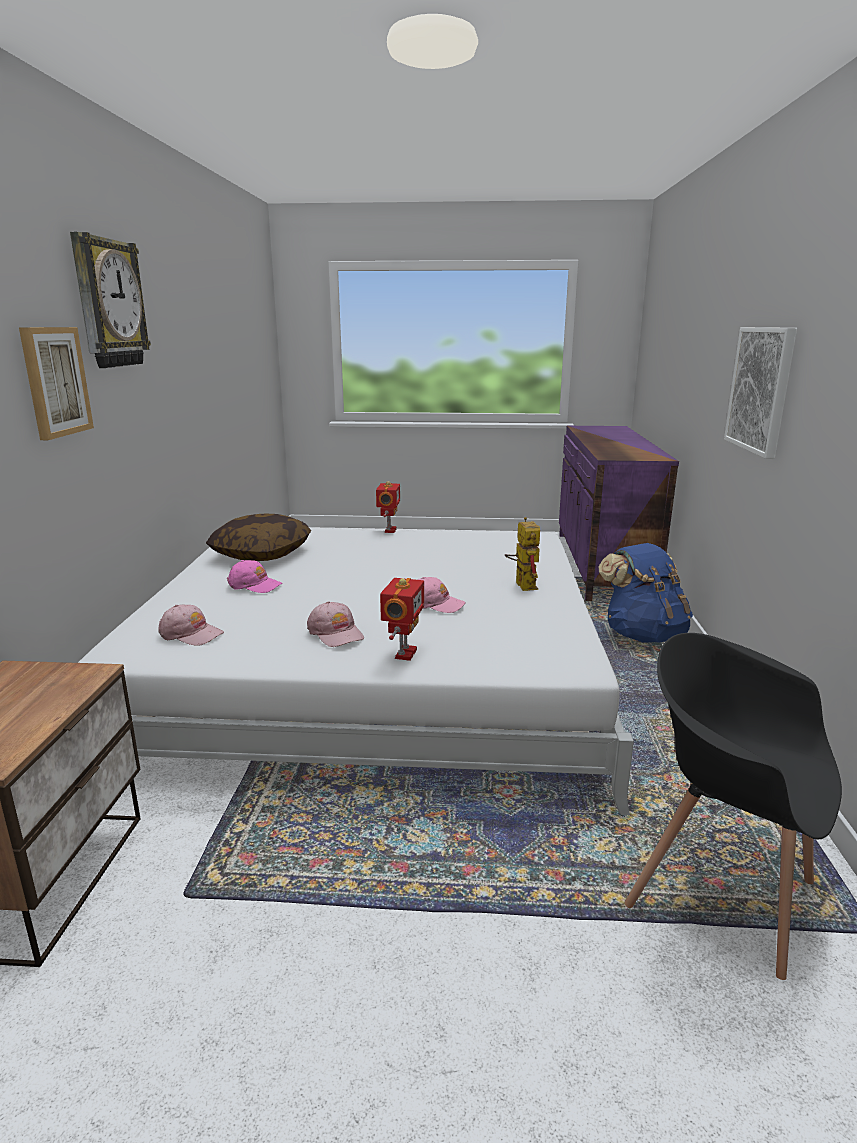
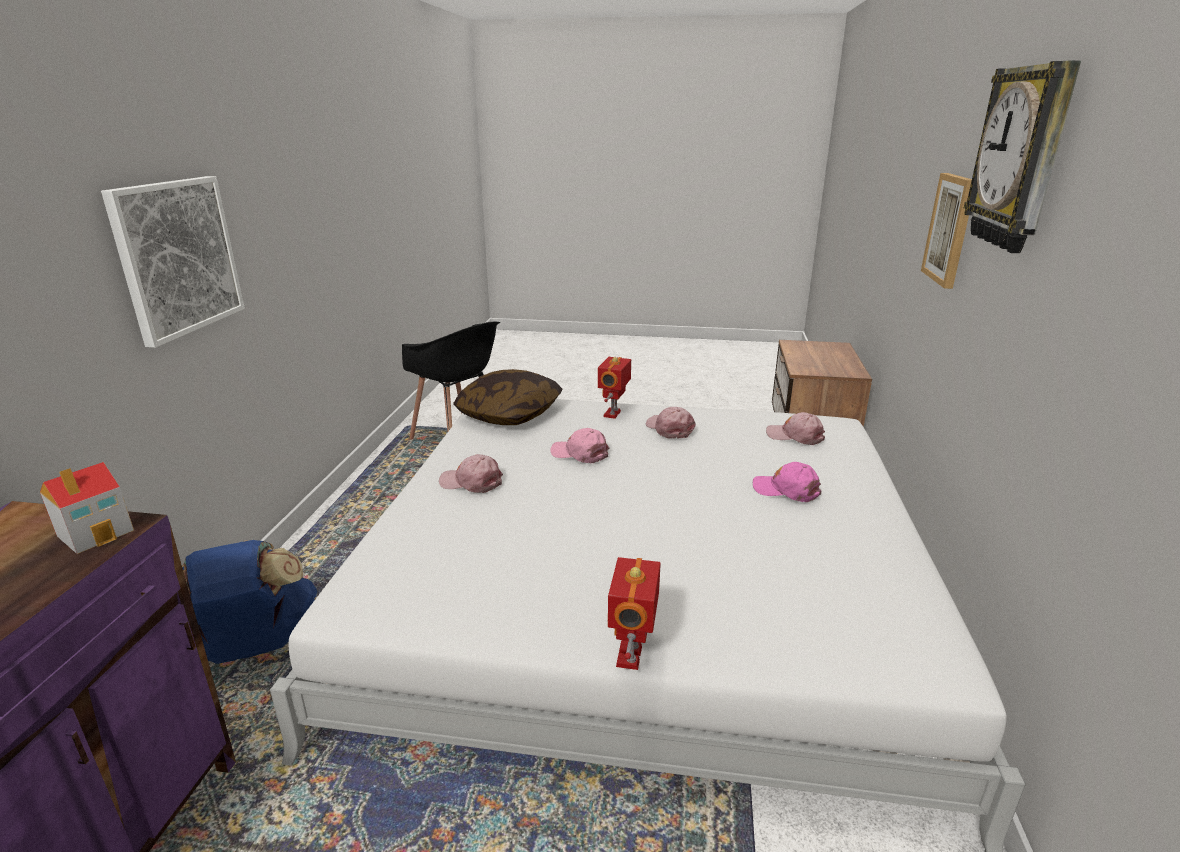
camera: 175 degrees left, 5 degrees up
(261, 553) = (829, 554): pillow -> pillow (509, 414)
(522, 584) = (471, 482): toy robot -> pink cap
(614, 457) = (96, 532): none -> toy house

